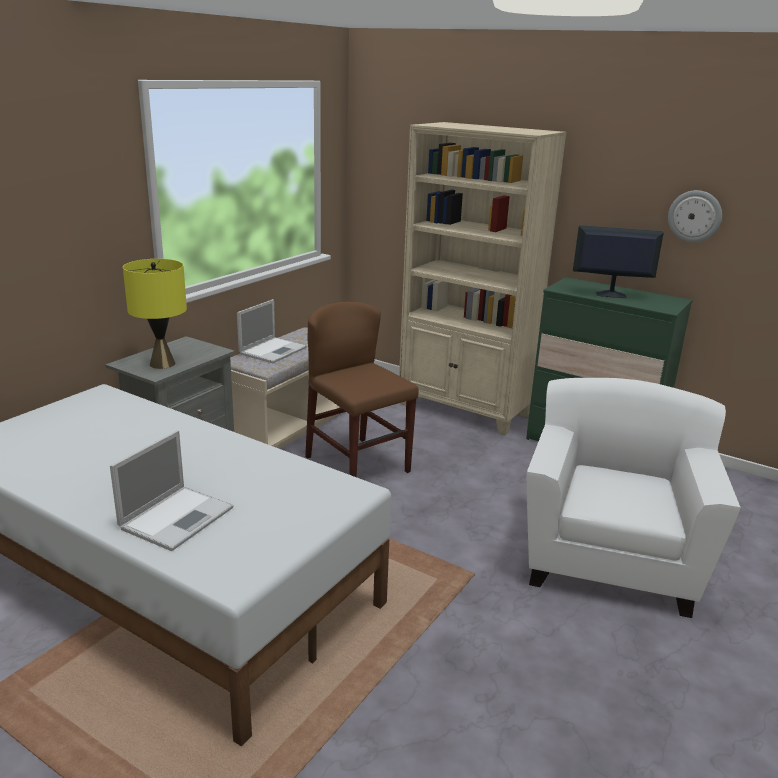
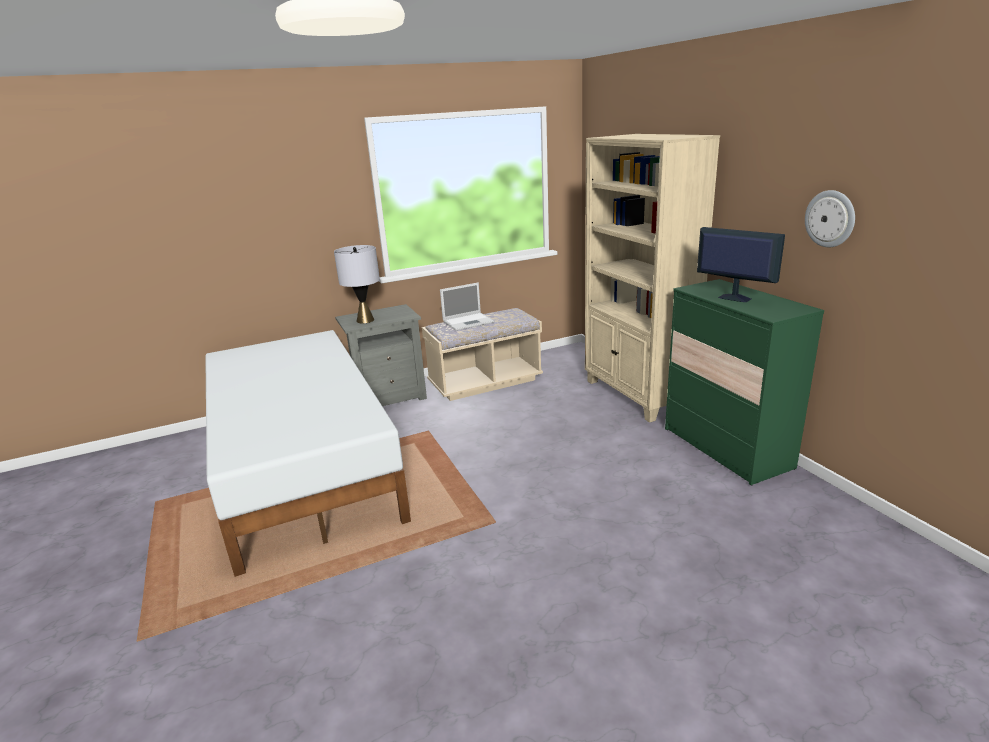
camera: 35 degrees right, 0 degrees up
(162, 364) = (365, 320): yellow table lamp -> grey table lamp
(178, 517) = (257, 416): laptop -> none
(357, 464) = (502, 420): brown chair -> none
(609, 558) = (624, 545): white armchair -> none

